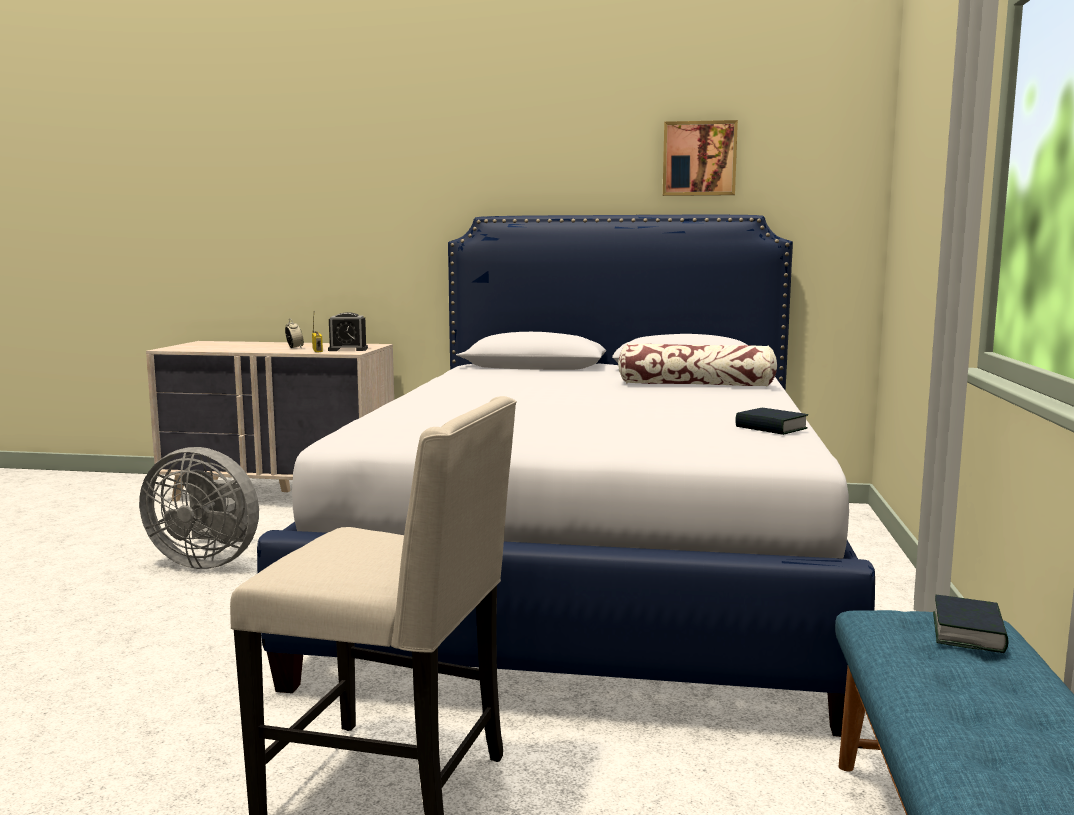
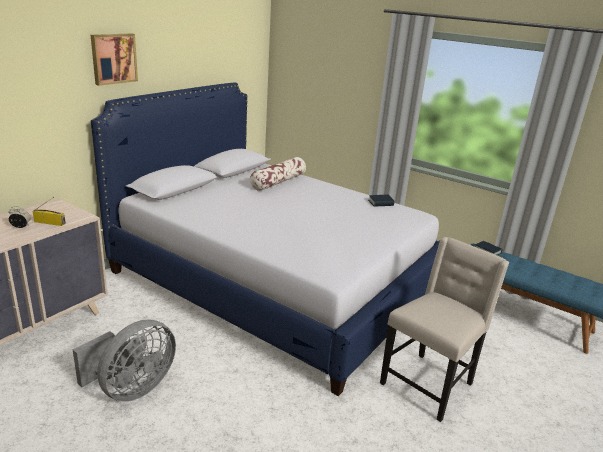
camera: 65 degrees left, 15 degrees up
(348, 349) = (65, 214): alarm clock -> none
(699, 159) = (206, 53): picture -> picture (113, 58)

